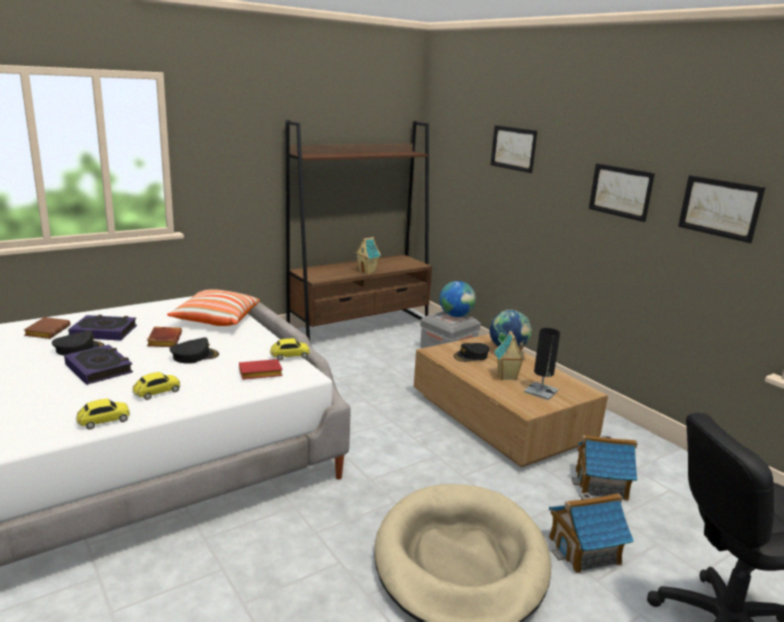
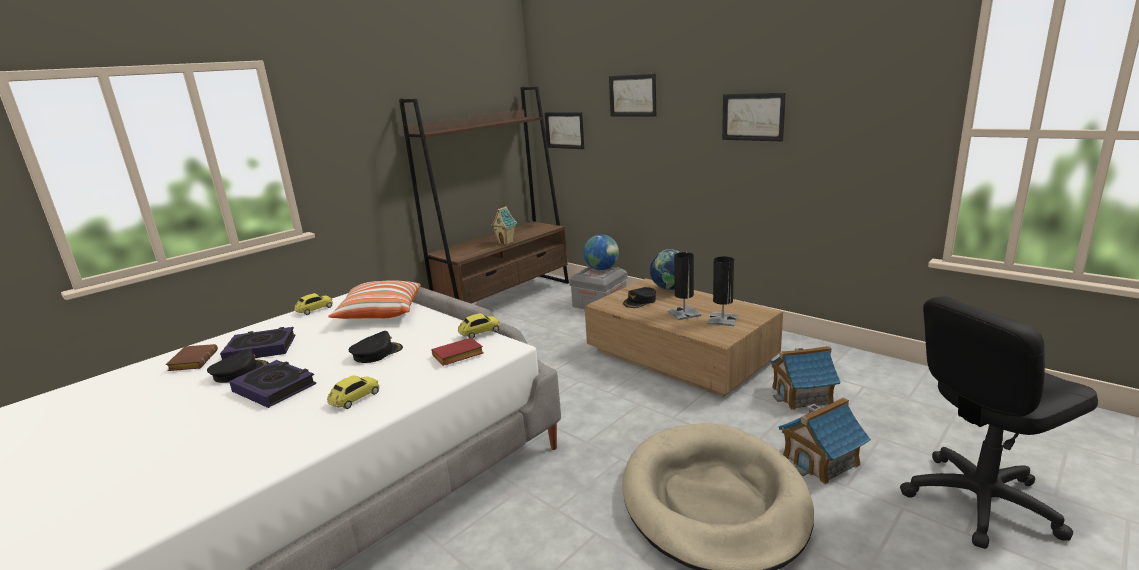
camera: 10 degrees left, 0 degrees up
(103, 421) = (309, 442): toy car -> toy car (314, 310)
(163, 340) = (333, 344): brown book -> none
(507, 377) = (684, 313): toy house -> black table lamp
(719, 208) = (857, 113): picture -> picture (564, 130)

